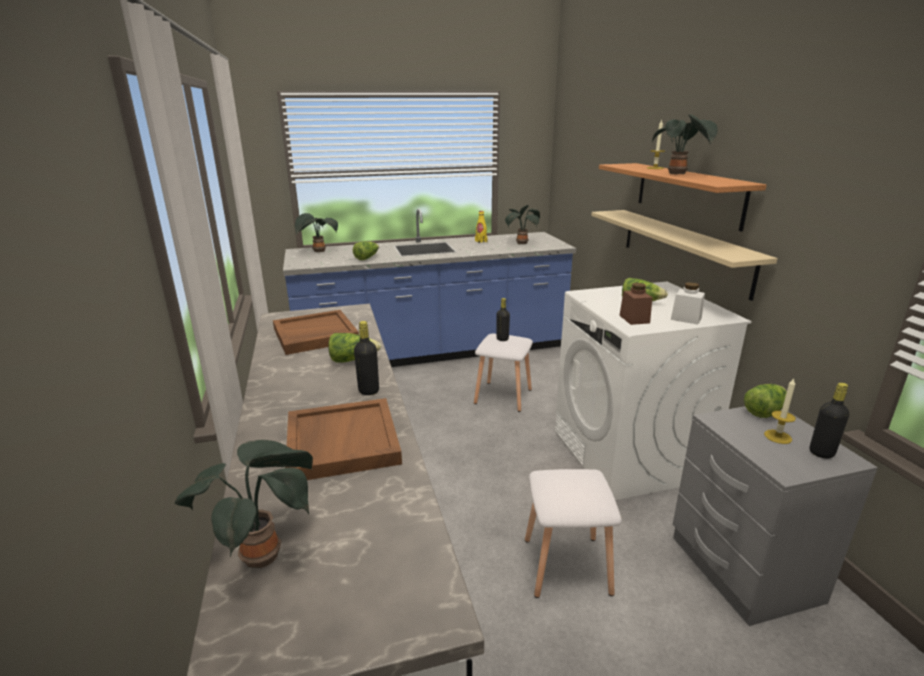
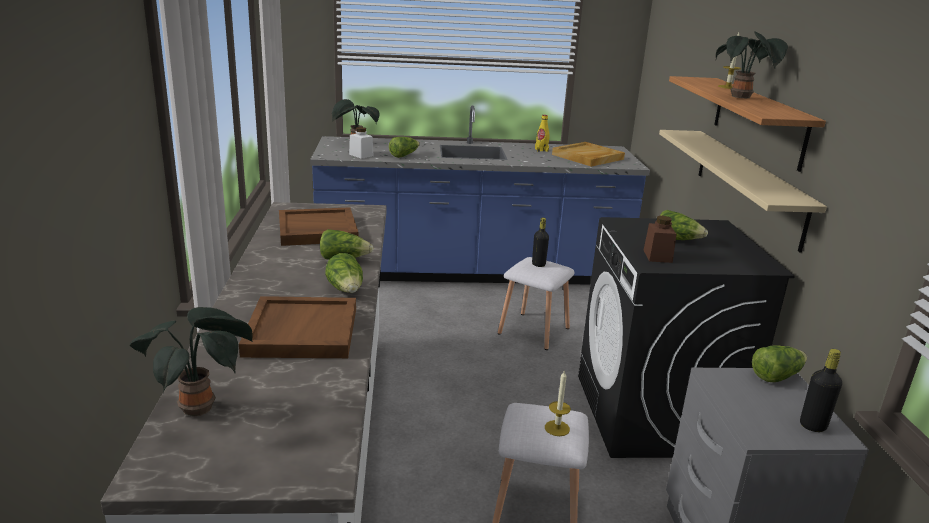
camera: 10 degrees right, 0 degrees up
(368, 391) = (346, 290): black bottle -> lettuce
(521, 243) = (587, 157): potted plant -> beige tray
(629, 455) = (654, 415): white washing machine -> black washing machine
(686, 318) = (718, 263): white jar -> white jar (361, 155)
(777, 436) = (773, 403): candle -> candle (557, 428)

